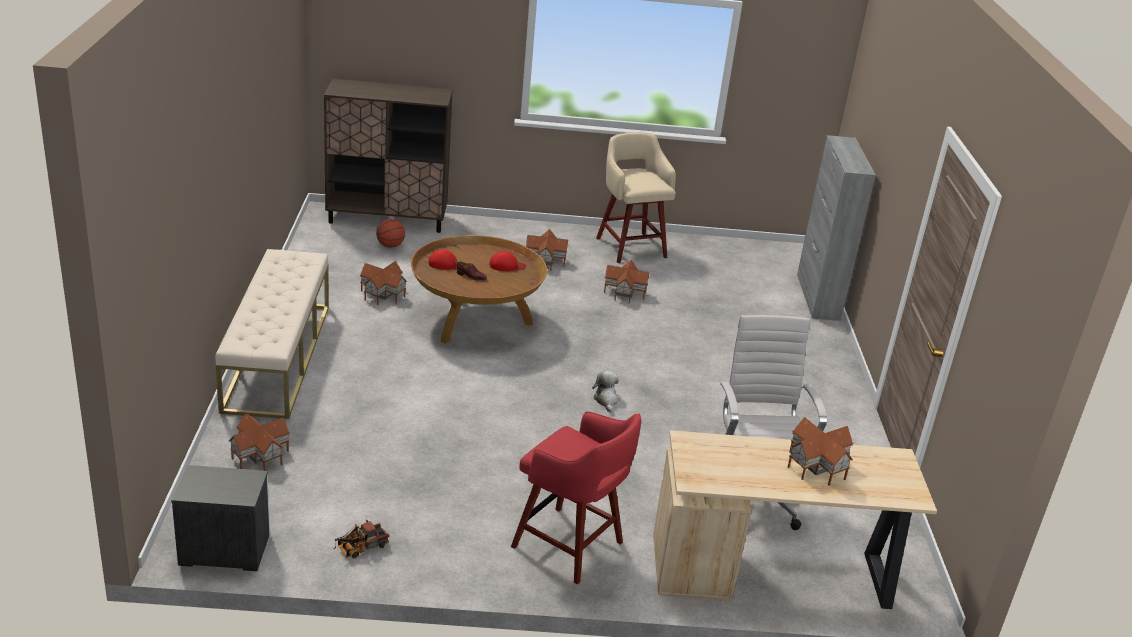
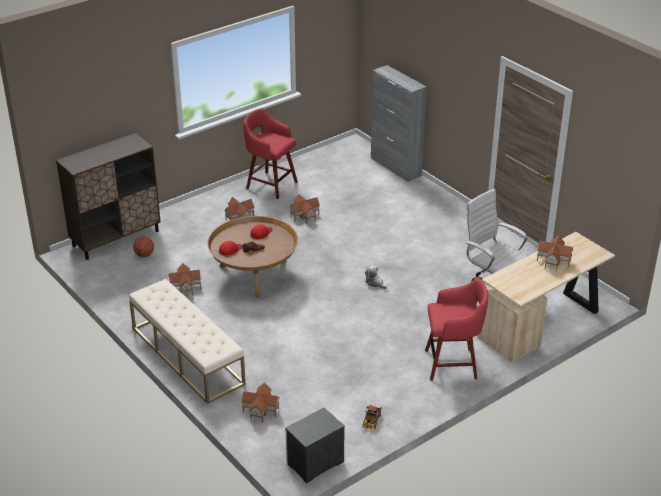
camera: 35 degrees left, 5 degrees up
(630, 246) = (270, 185): beige stool -> red stool

